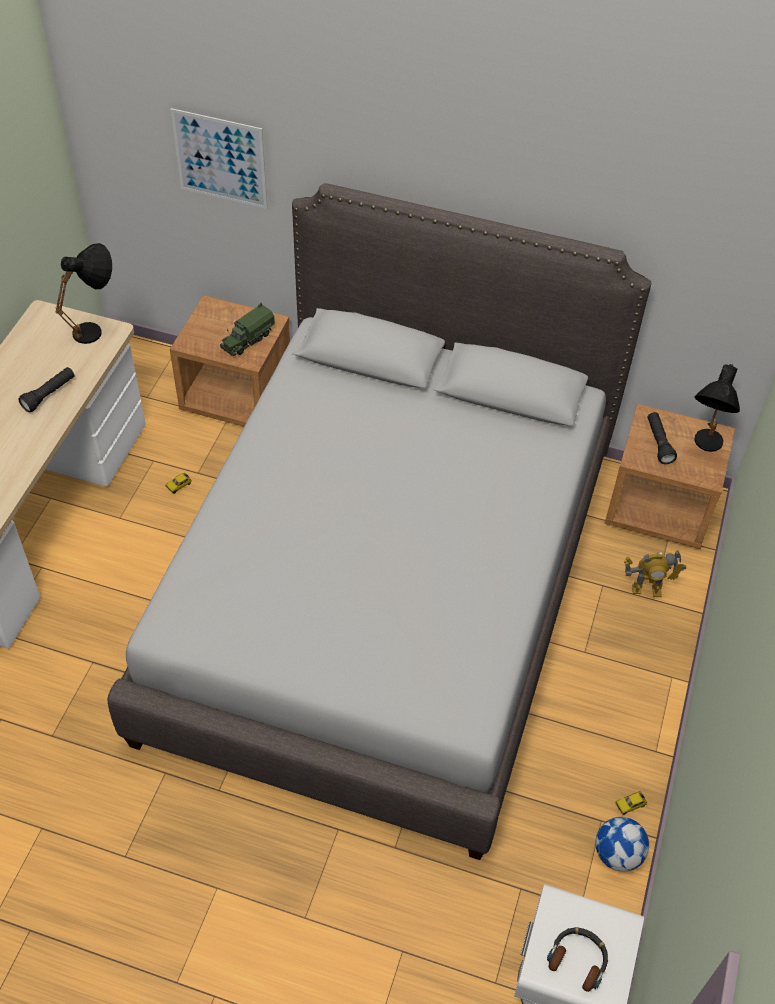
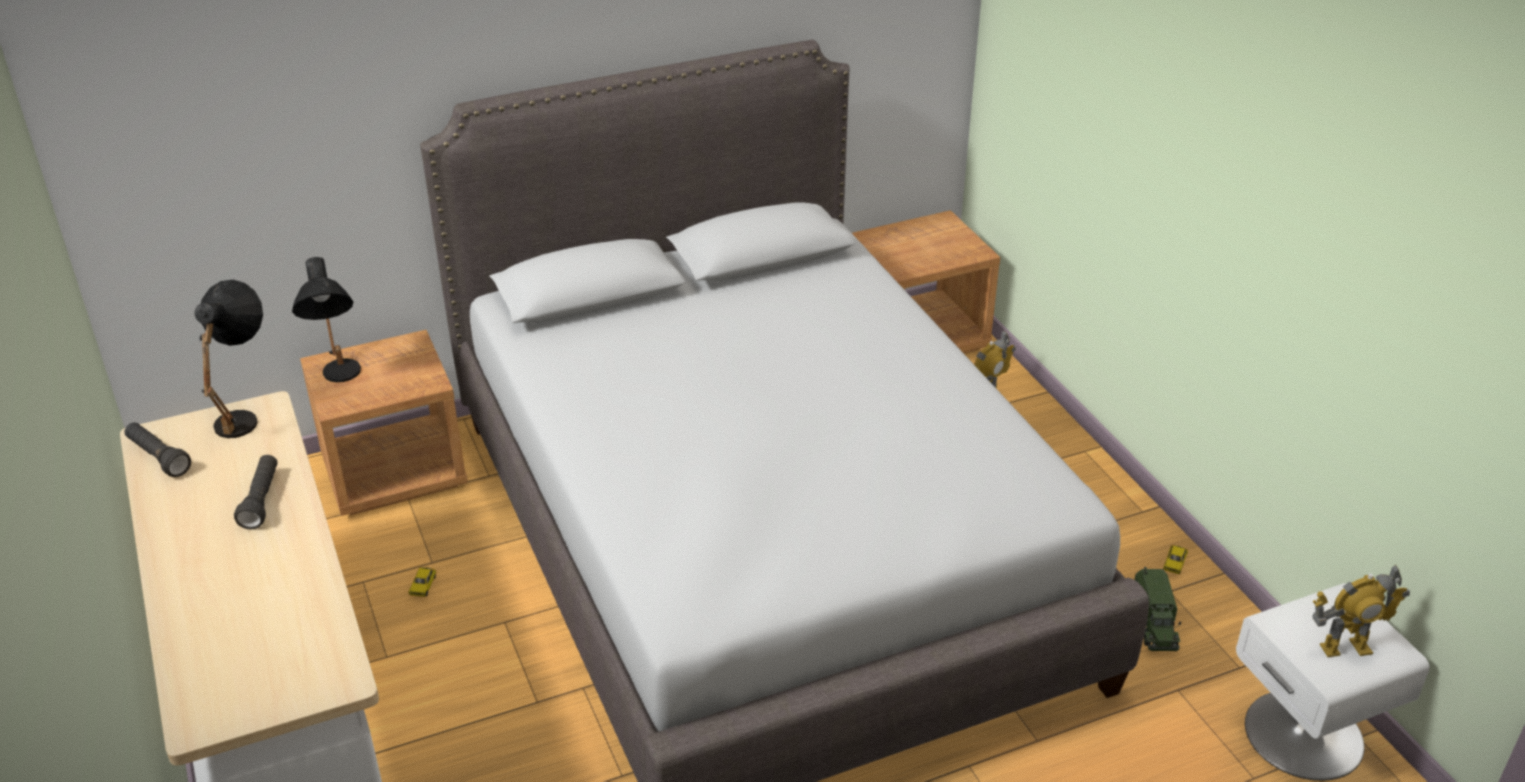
camera: 40 degrees left, 15 degrees down
(220, 159) = (299, 138): picture -> none
(247, 339) = (404, 369): toy truck -> toy truck (1154, 624)
(578, 959) = (1345, 648): headphones -> toy robot
(617, 854) = (1213, 606): football -> none
(658, 443) = (906, 250): black flashlight -> black flashlight (158, 458)
(703, 447) = (945, 234): black table lamp -> black table lamp (340, 379)

